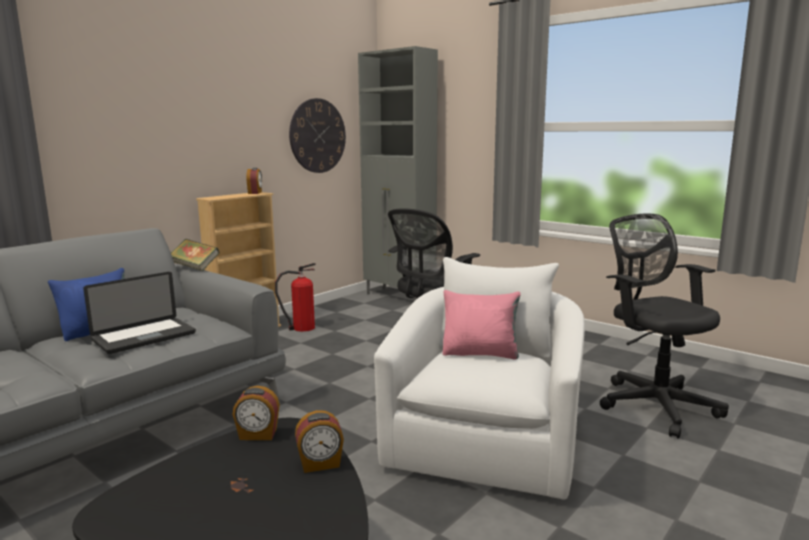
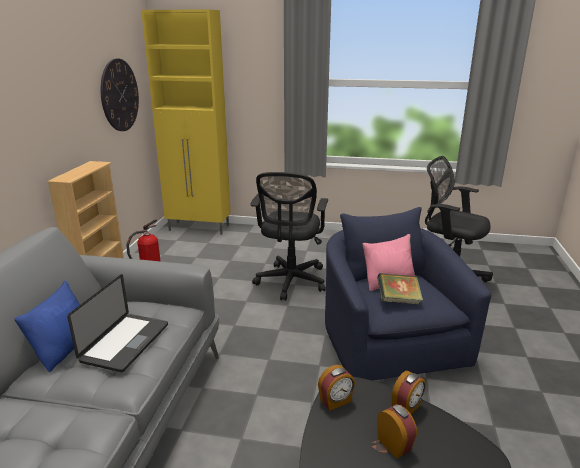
camera: 30 degrees left, 10 degrees up
(195, 267) = (95, 256): book -> book (398, 300)
(255, 193) = (93, 164): alarm clock -> alarm clock (394, 444)
(399, 297) = (199, 228): grey cabinet -> yellow cabinet
(486, 441) = (389, 339): white armchair -> blue armchair

